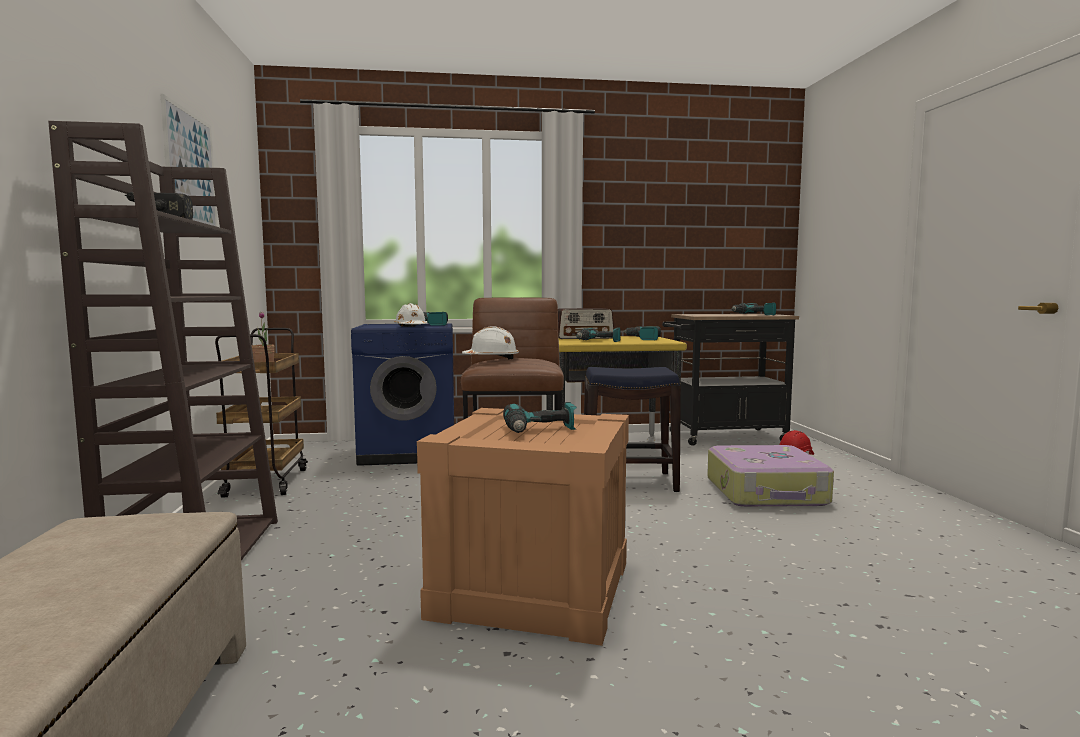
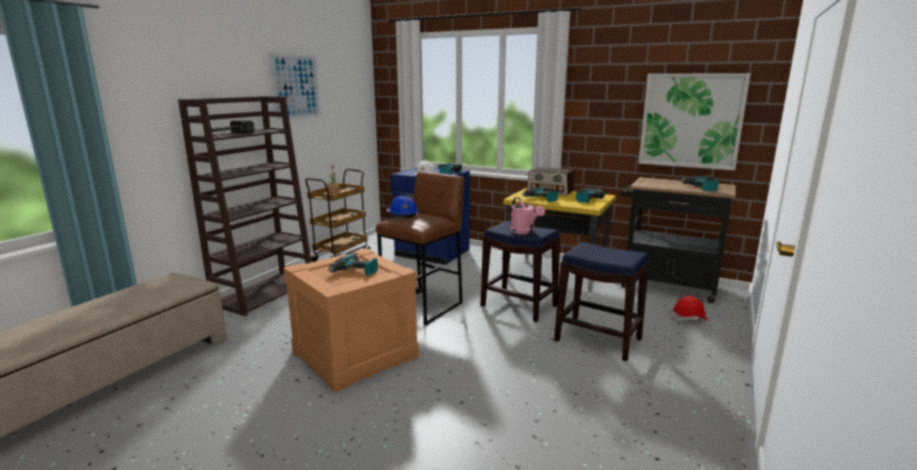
camera: 35 degrees right, 10 degrees up
(491, 358) = (402, 215): white hard hat -> blue hard hat
(642, 371) = (525, 232): none -> pink watering can
(718, 246) = (691, 121): none -> picture
(767, 492) = (598, 340): suitcase -> stool

